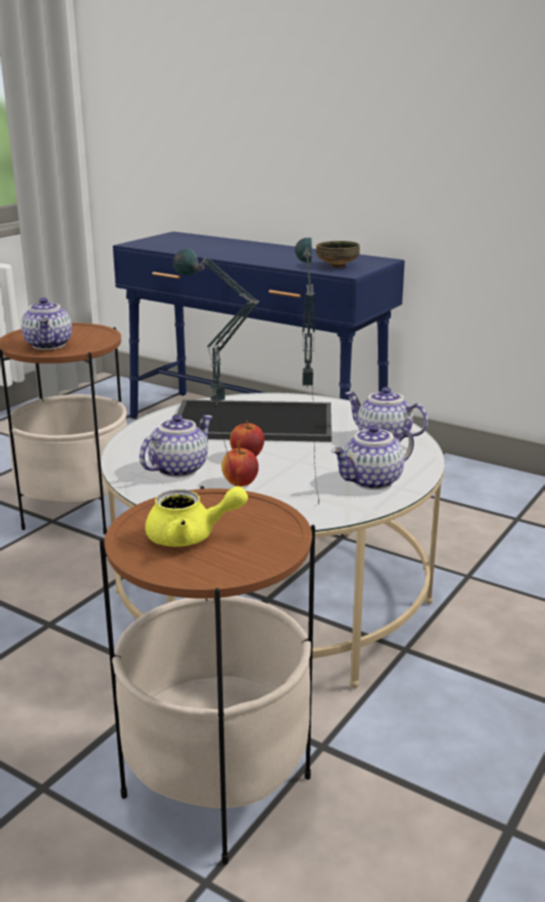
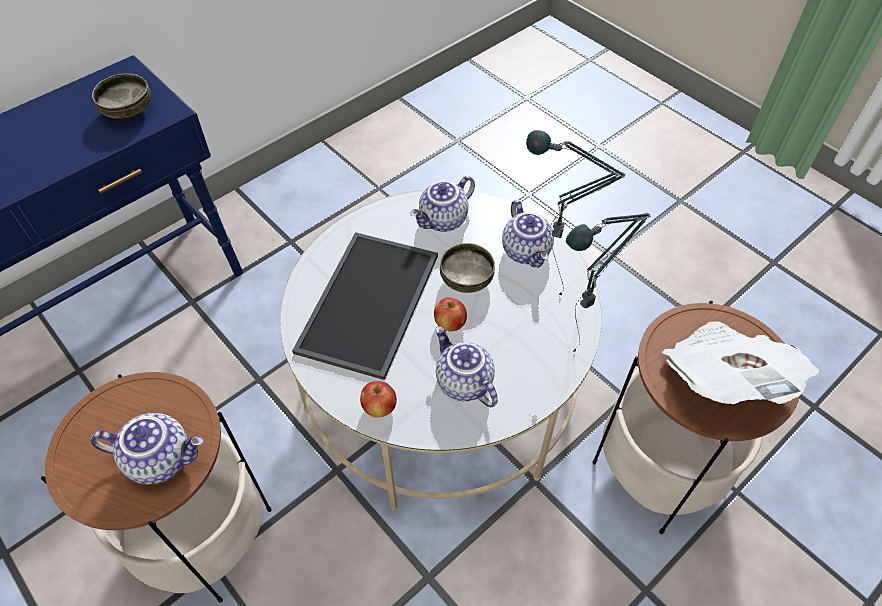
camera: 75 degrees left, 30 degrees up
(191, 536) = (724, 378): yellow teapot -> newspaper
(240, 483) = (507, 340): apple -> apple (379, 407)
(308, 457) = (465, 280): none -> bowl

